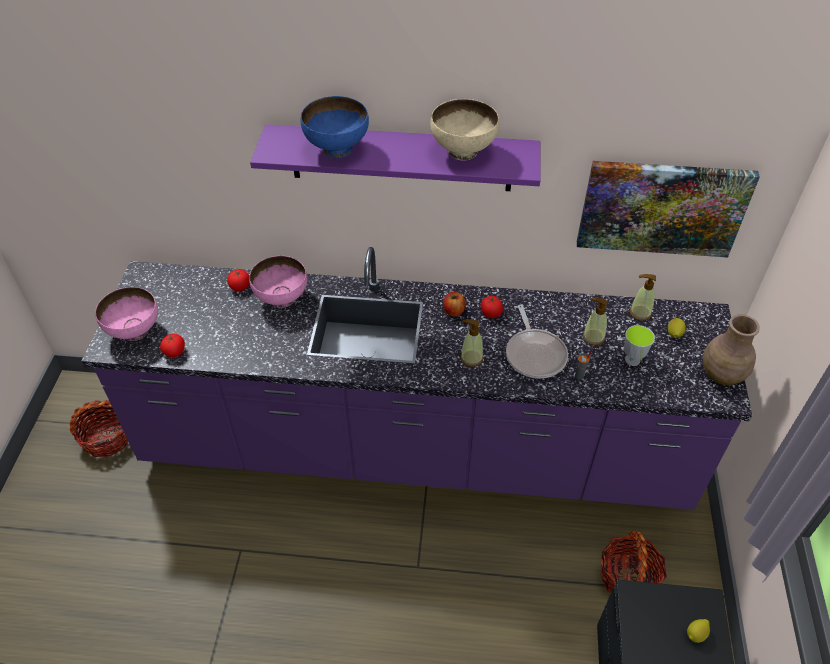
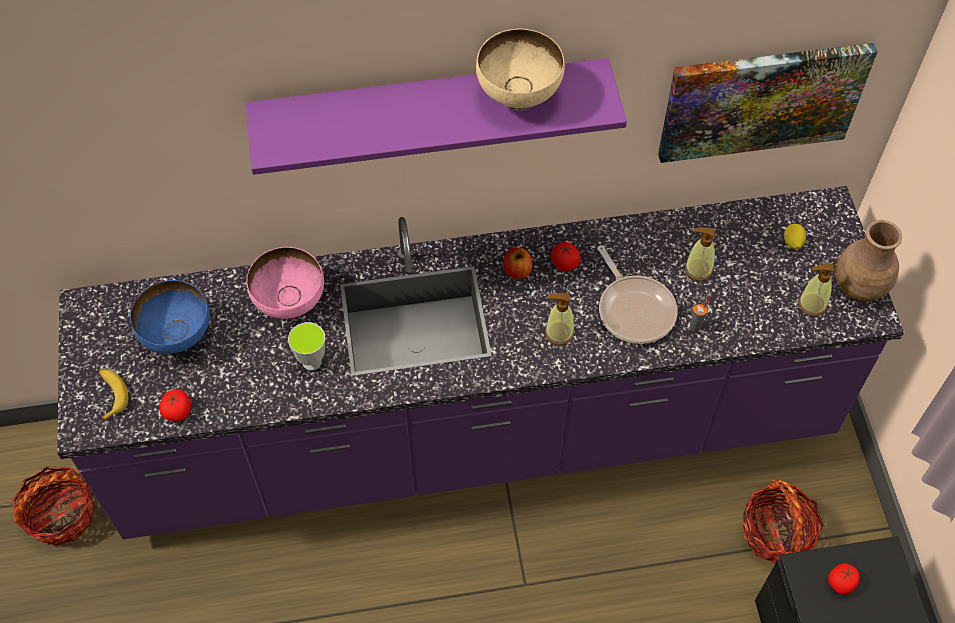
camera: 15 degrees left, 10 degrees up
(134, 331) = (111, 394): pink bowl -> banana
(240, 286) = (227, 296): tomato -> tomato (841, 583)
(337, 149) = (357, 124): blue bowl -> blue bowl (178, 336)
(632, 360) = (752, 290): cup -> cup (312, 362)
(640, 313) = (745, 222): soap dispenser -> soap dispenser (812, 304)
(696, 634) = (881, 596): lemon -> none

